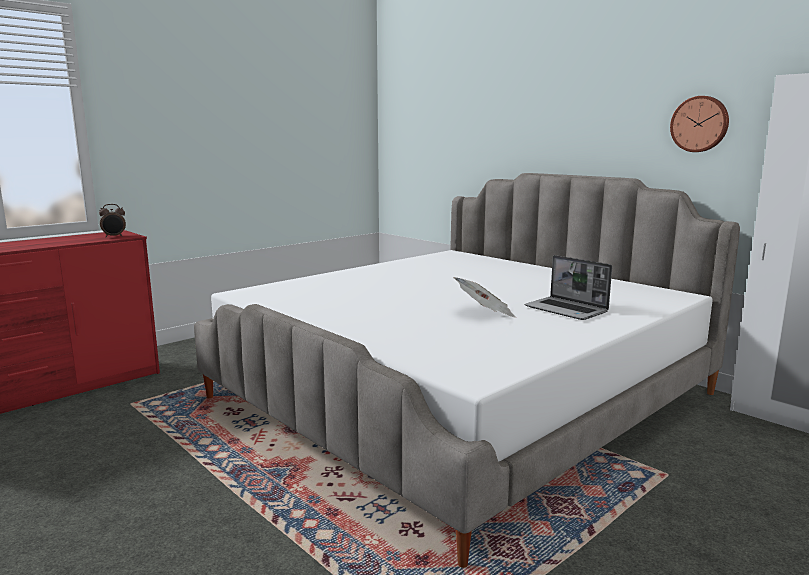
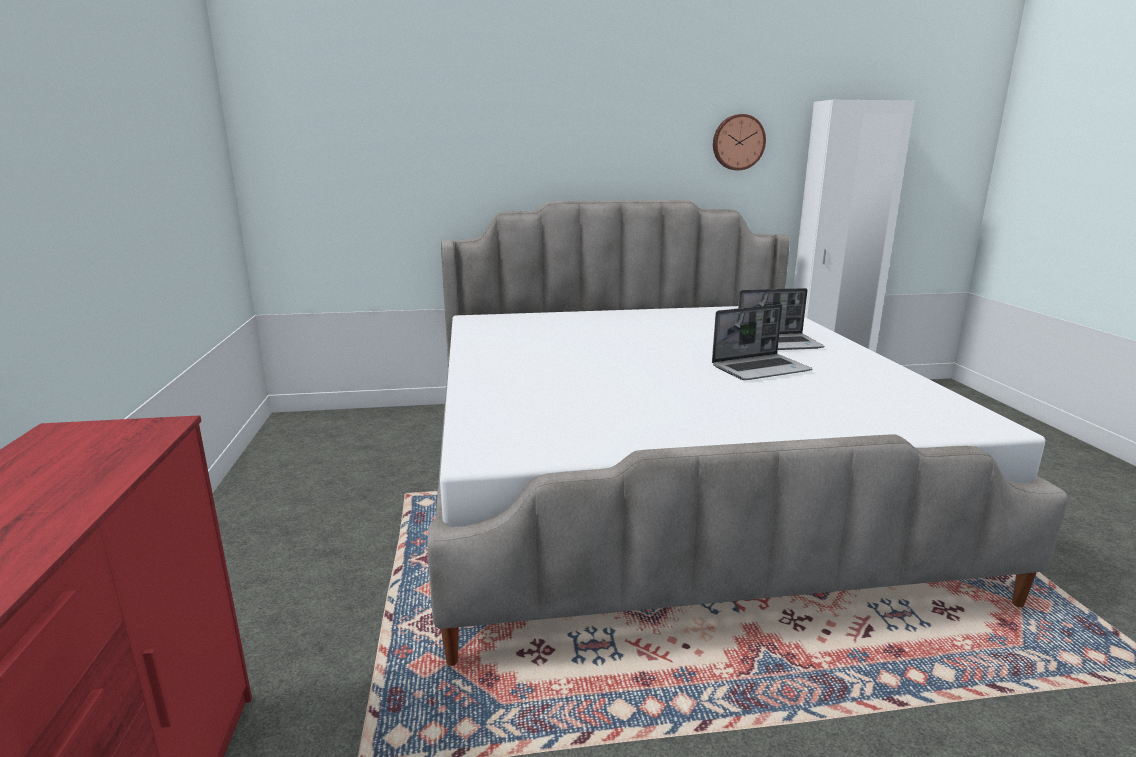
camera: 55 degrees left, 5 degrees up
(114, 236) = (123, 441): alarm clock -> none
(485, 313) = (761, 369): newspaper -> laptop

